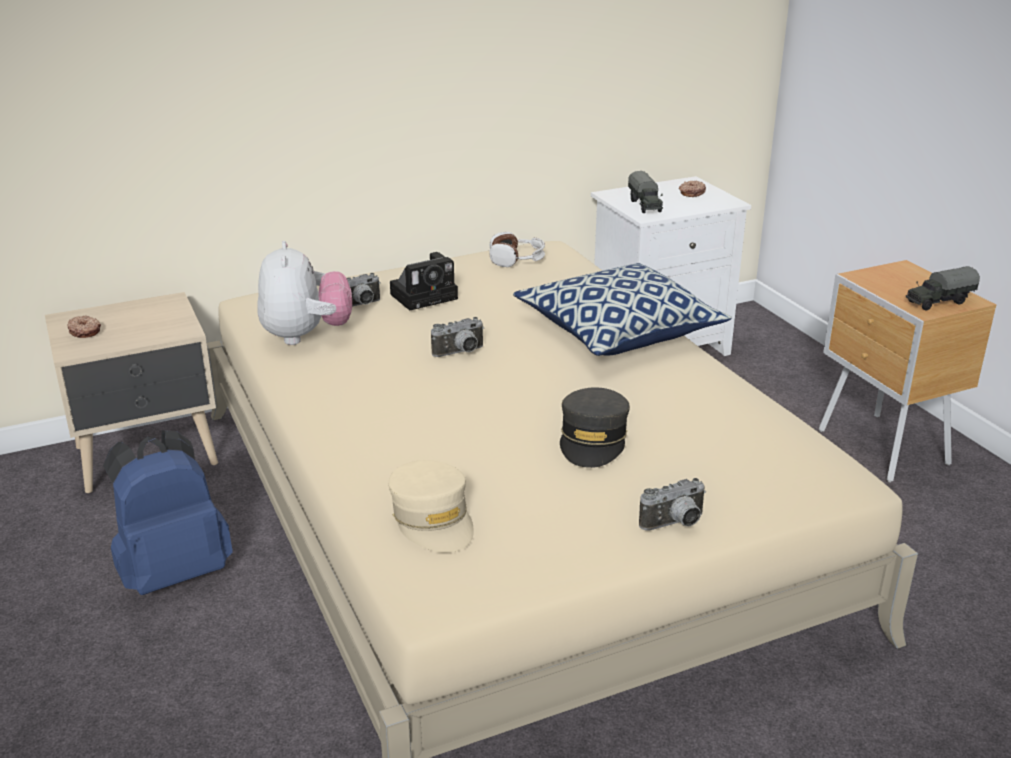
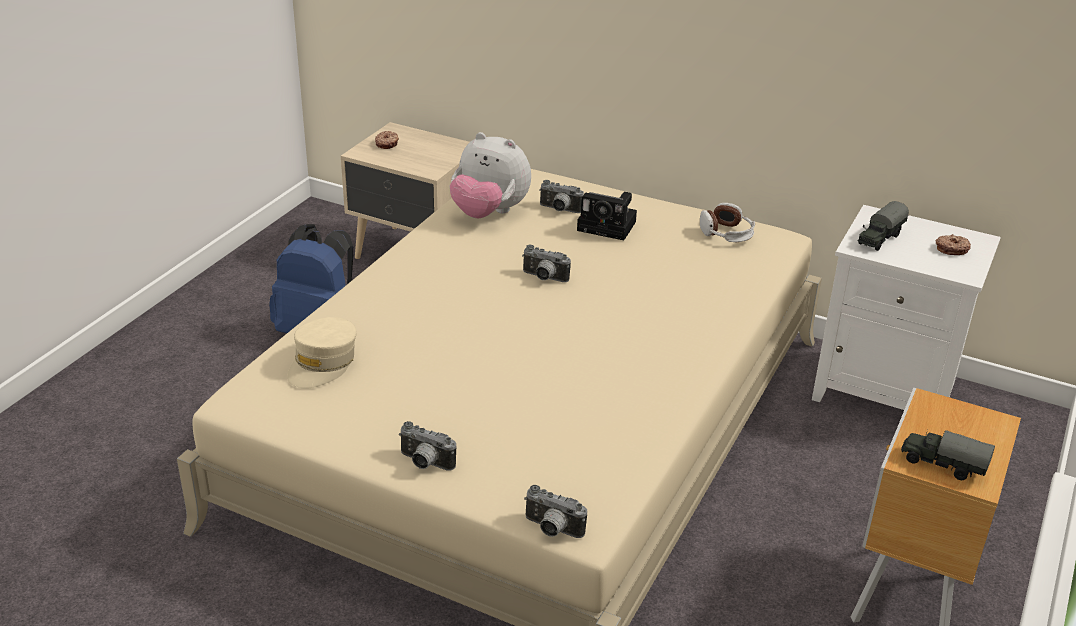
camera: 50 degrees right, 5 degrees up
(306, 336) = (489, 213): plush toy -> plush toy turned 75 degrees clockwise
(593, 440) = (493, 384): grey cap -> none
(618, 332) = (681, 330): pillow -> none
(838, 497) = (551, 530): none -> camera

